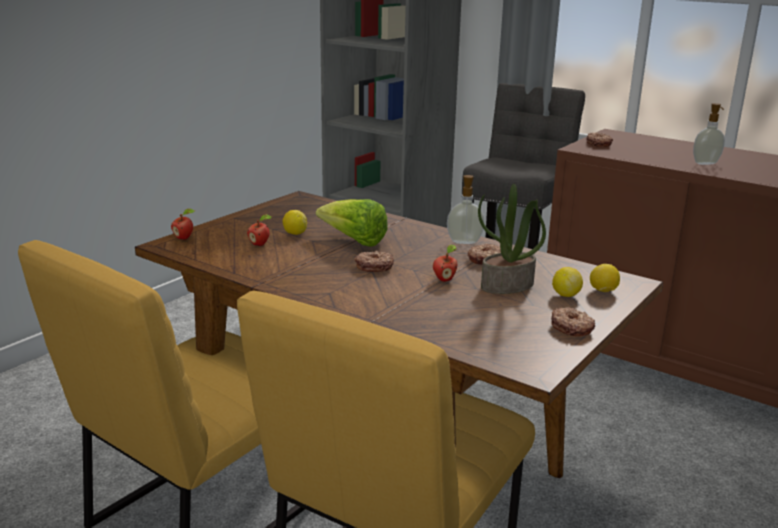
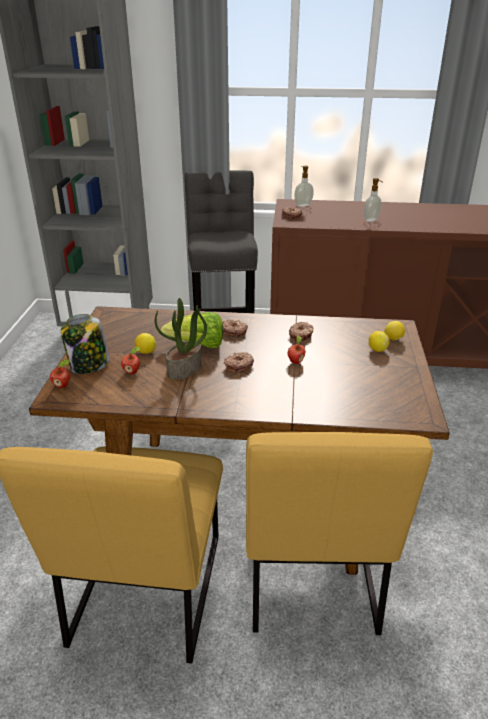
camera: 30 degrees left, 10 degrees up
(227, 230) = (89, 365): none -> jar
(464, 241) = (270, 322): soap dispenser -> soap dispenser (303, 205)
(507, 286) = (338, 354): potted plant -> potted plant (184, 369)
(571, 328) = (408, 376): donut -> donut (234, 331)

